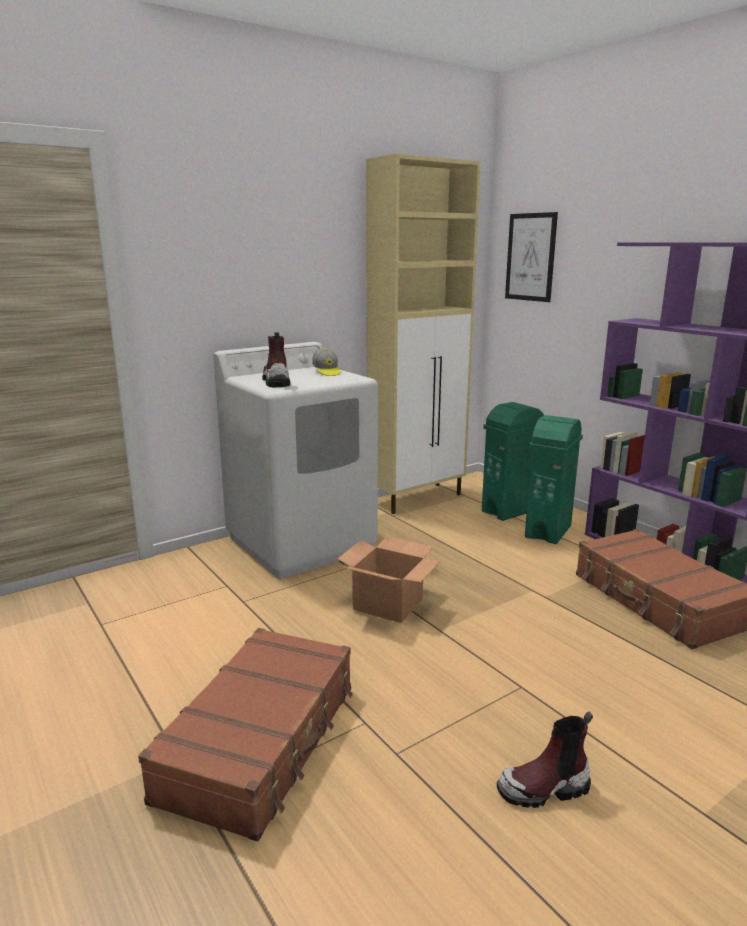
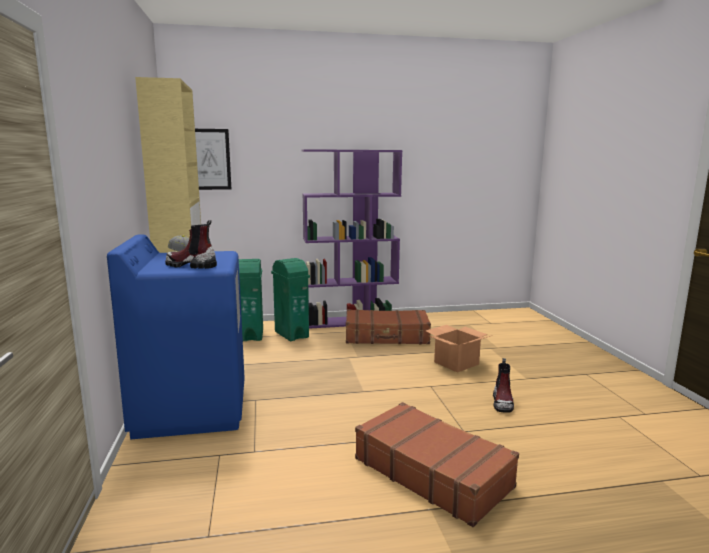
camera: 65 degrees left, 5 degrees down
(302, 543) = (191, 409): white washing machine -> blue washing machine
(387, 604) = (319, 399): cardboard box -> cardboard box (456, 363)

